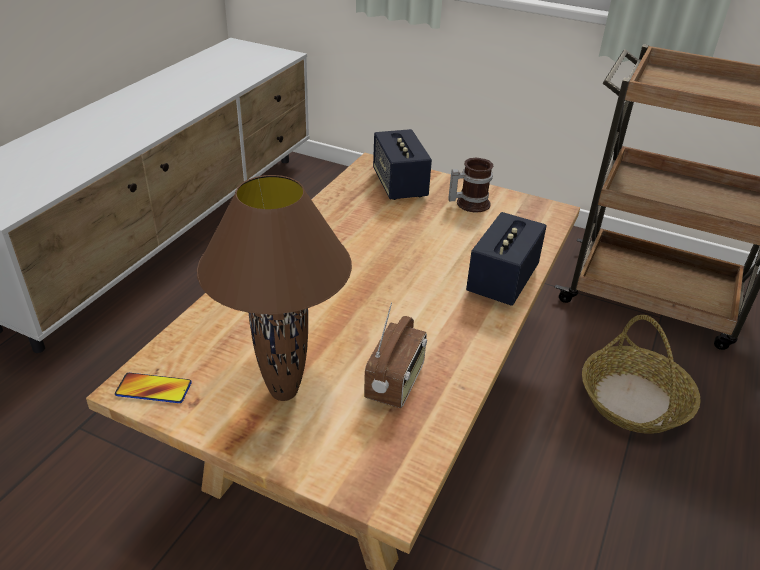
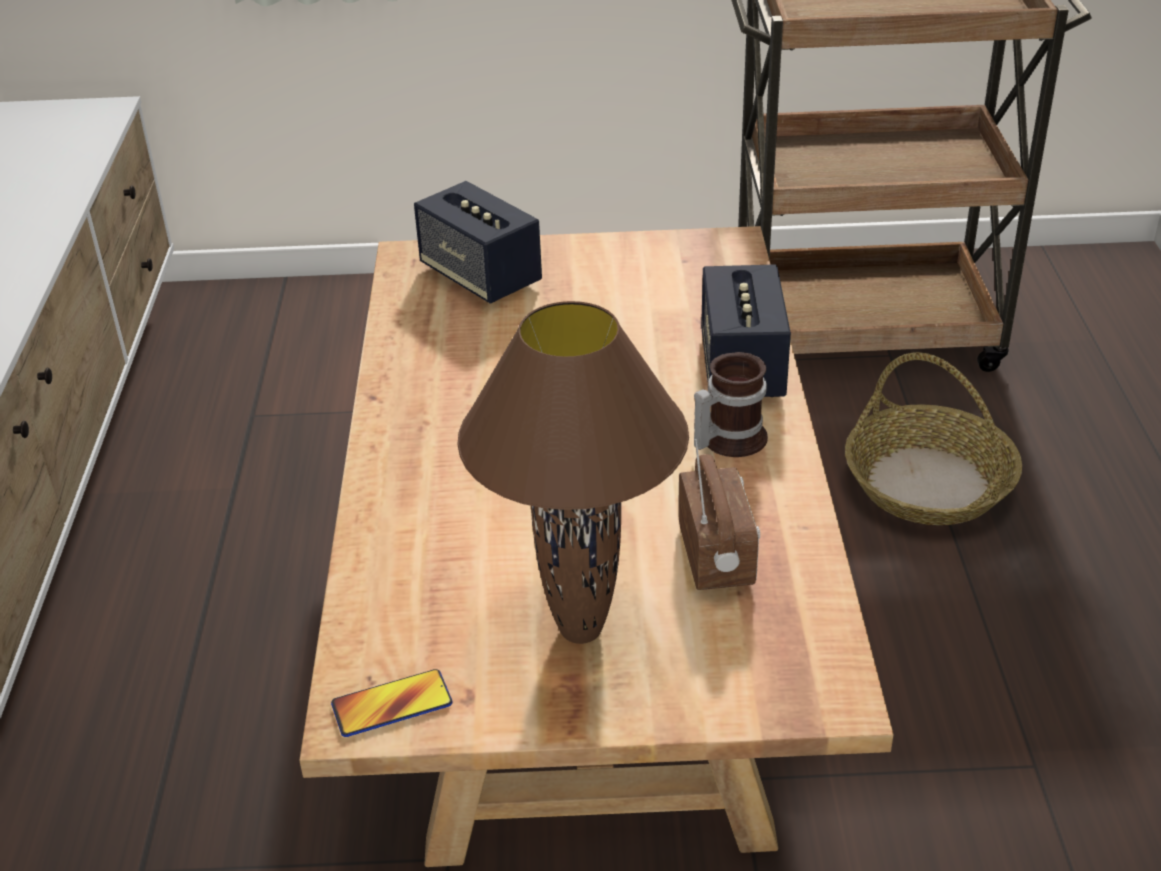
camera: 25 degrees left, 0 degrees up
(469, 203) = (606, 271): mug -> mug (727, 439)

